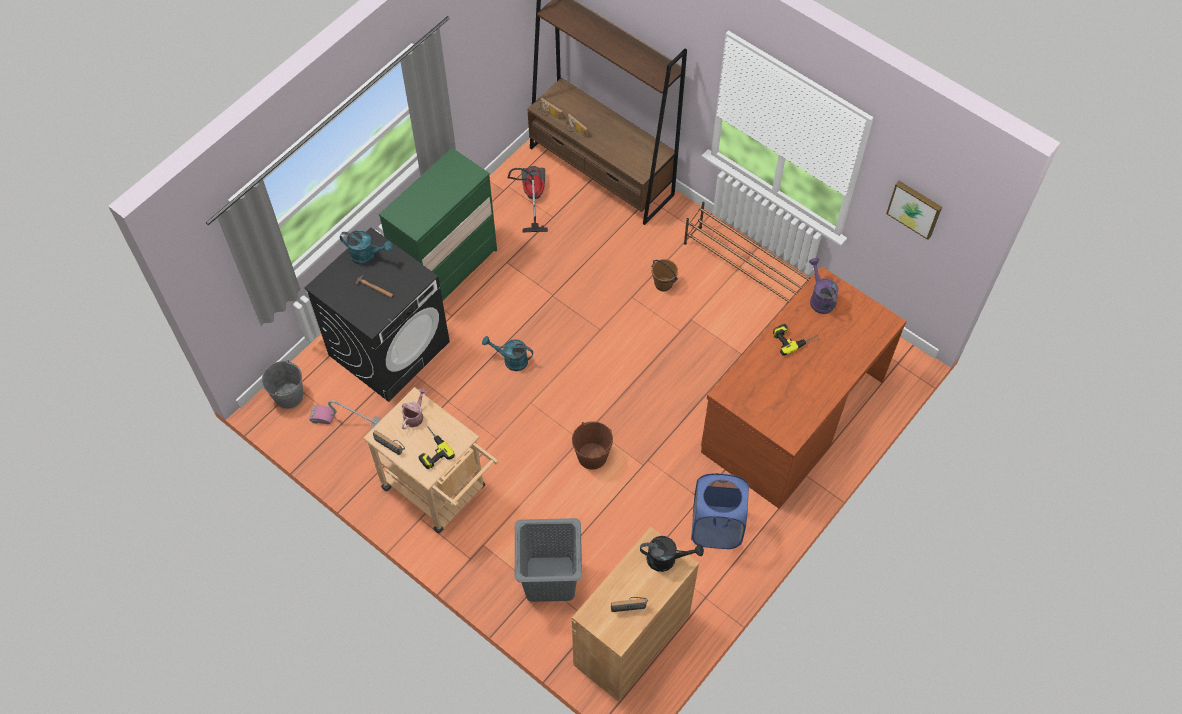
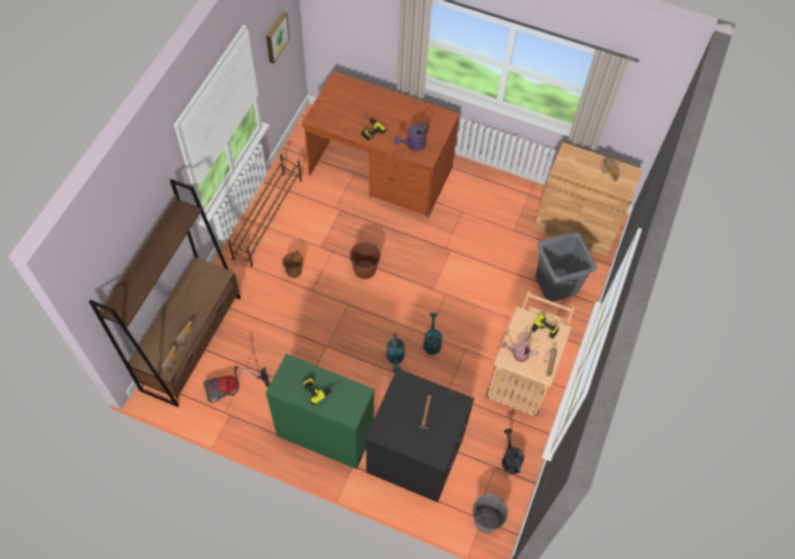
camera: 110 degrees left, 0 degrees up
(345, 420) = (491, 465): vacuum cleaner -> none
(367, 255) = (395, 430): turquoise watering can -> turquoise watering can (431, 342)
(438, 194) = (320, 386): none -> power drill
(592, 456) = (455, 282): brown bucket -> brown bucket (365, 269)
(667, 559) = (568, 159): black watering can -> black watering can (510, 459)
(716, 527) = (479, 198): blue laundry basket -> none
(819, 298) = (330, 119): purple watering can -> purple watering can (413, 145)

